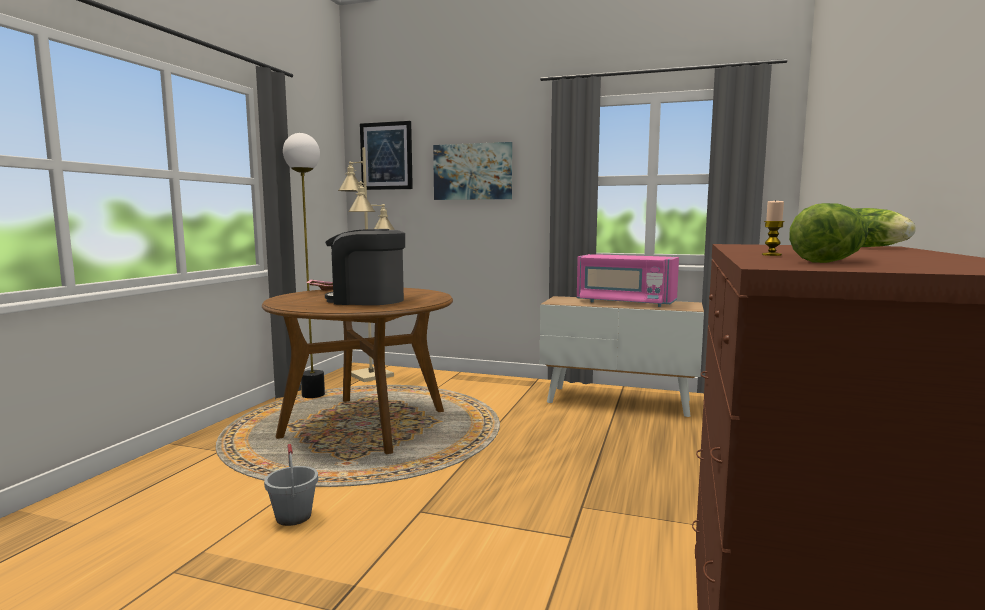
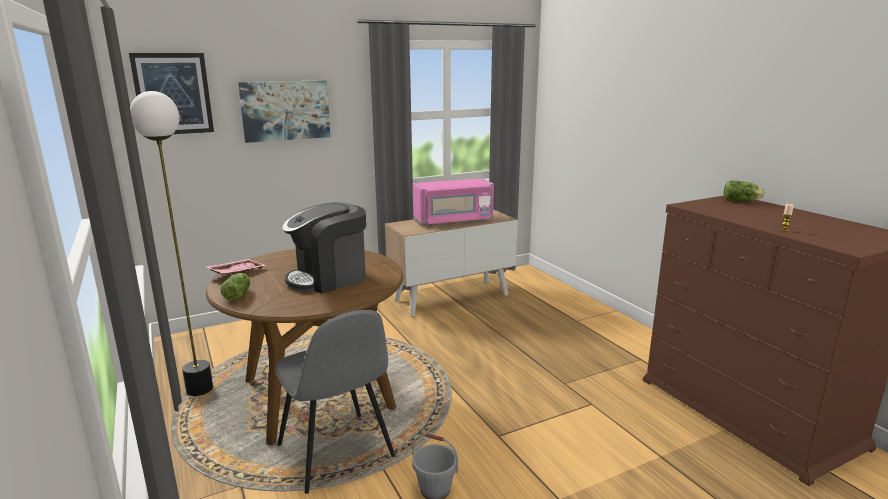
camera: 45 degrees left, 10 degrees up
(296, 461) = (336, 453): none -> grey chair
(371, 375) = (210, 345): beige floor lamp -> none
(831, 261) = (831, 236): lettuce -> lettuce (238, 295)

